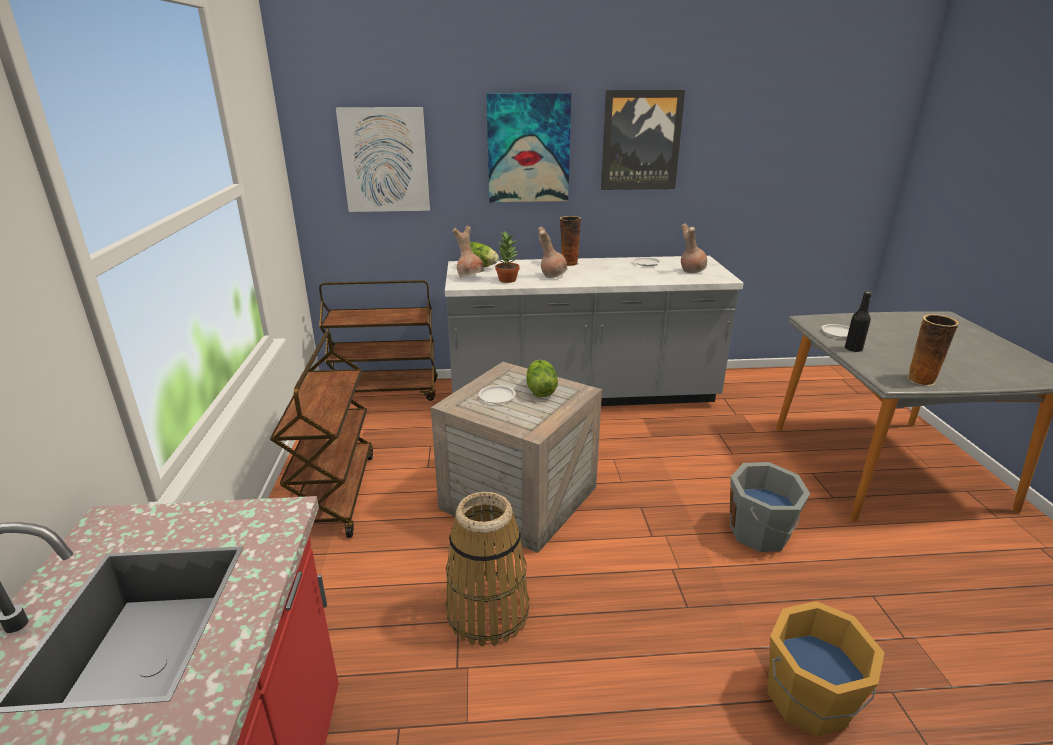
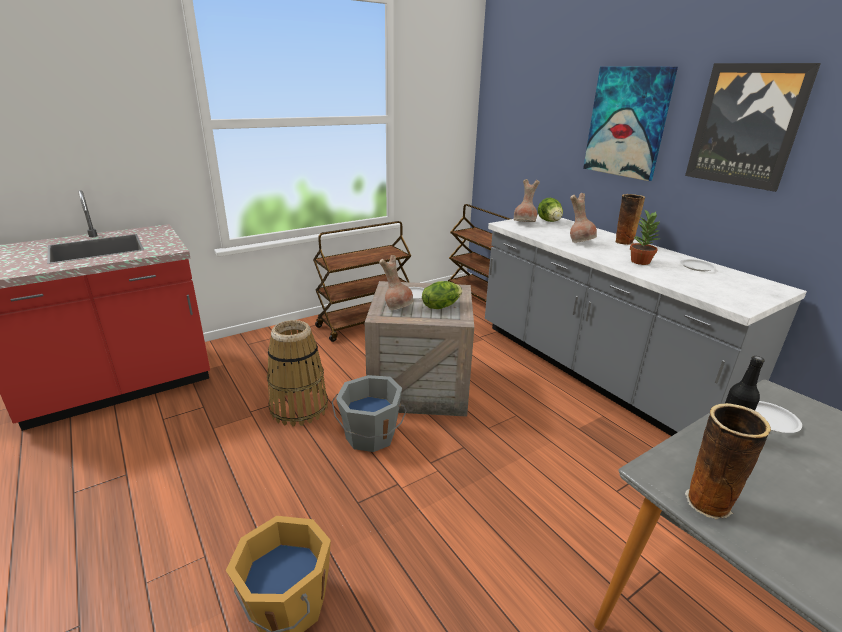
camera: 60 degrees right, 0 degrees up
(385, 160) = (526, 121): picture -> none
(507, 280) = (541, 232): potted plant -> potted plant (640, 261)
(691, 271) = (723, 288): brown vase -> brown vase (398, 307)
(760, 533) = (495, 537): grey bucket -> grey bucket (370, 436)

